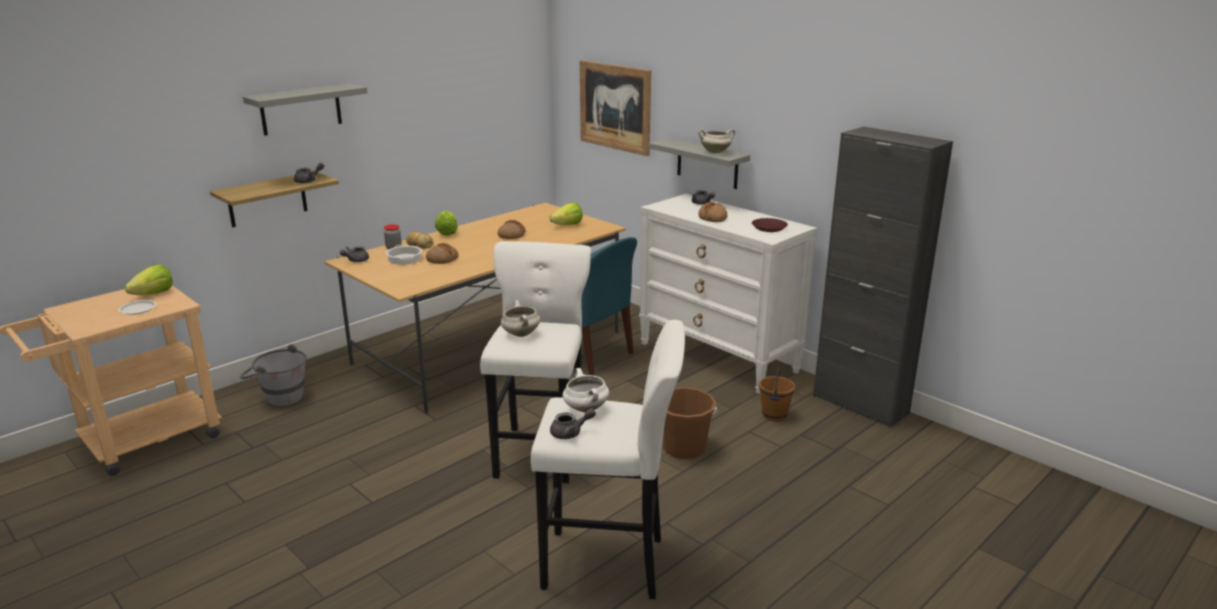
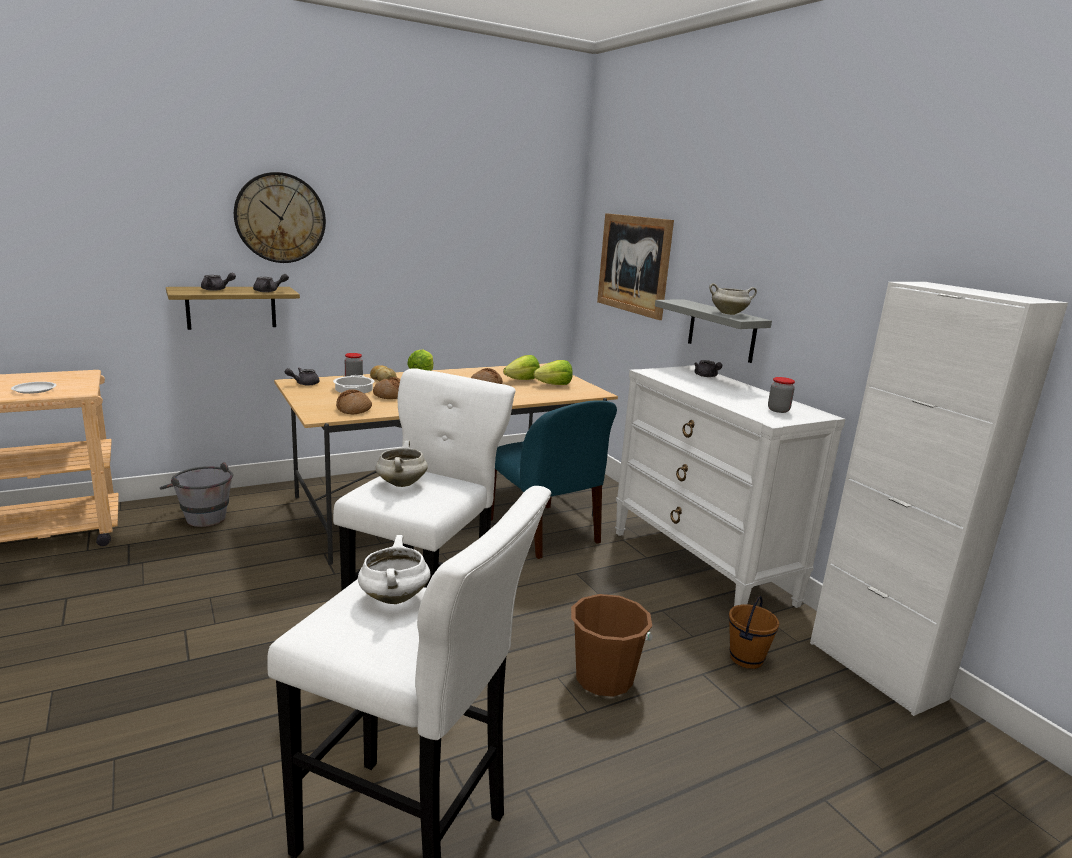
camera: 15 degrees right, 5 degrees down
(154, 294) = (70, 379): lettuce -> lettuce (522, 380)
(301, 109) = (280, 218): grey shelf -> wall clock
(570, 433) = (339, 631): grey teapot -> grey teapot (217, 290)
(712, 218) = (710, 391): bread -> bread (354, 409)
(769, 228) = (778, 410): brown plate -> jar
(860, 404) = (876, 670): black cabinet -> white cabinet

